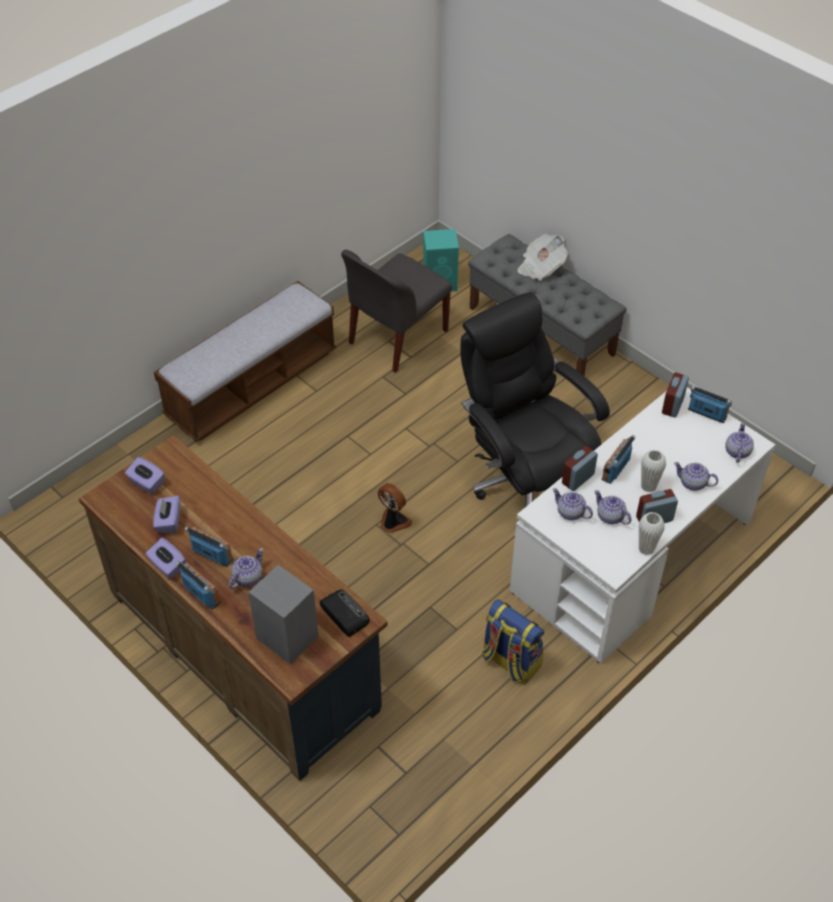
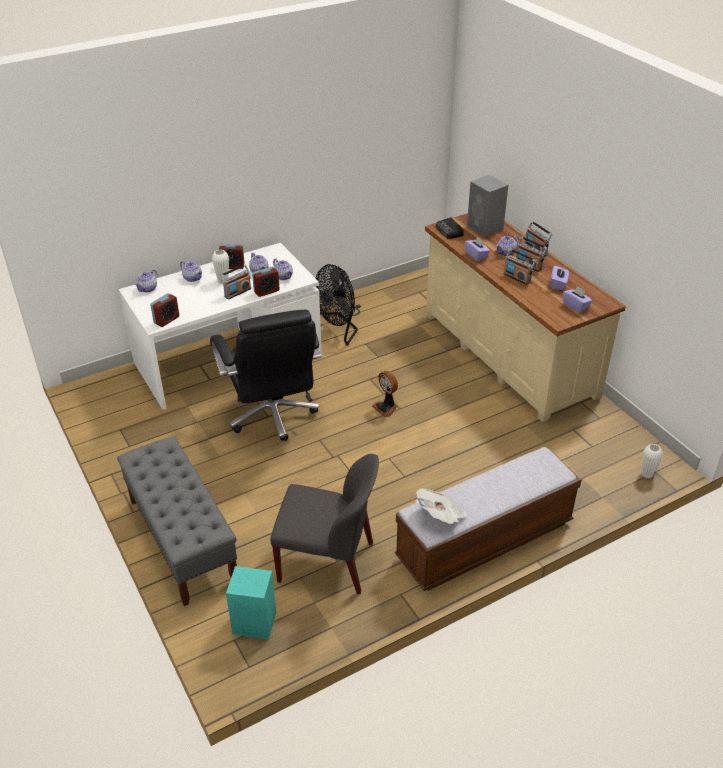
camera: 165 degrees left, 10 degrees down
(167, 566) = (558, 264): purple tissue box -> purple tissue box (476, 255)
(242, 650) = (508, 355): blue dresser -> beige dresser
(396, 338) = (328, 562): grey chair -> grey chair turned 45 degrees clockwise
(510, 661) = (339, 324): backpack -> black fan
(540, 267) = (168, 506): newspaper -> newspaper (440, 516)
(646, 549) = (249, 254): white vase -> white vase (647, 474)
(707, 413) = (147, 311): radio -> radio (517, 278)

